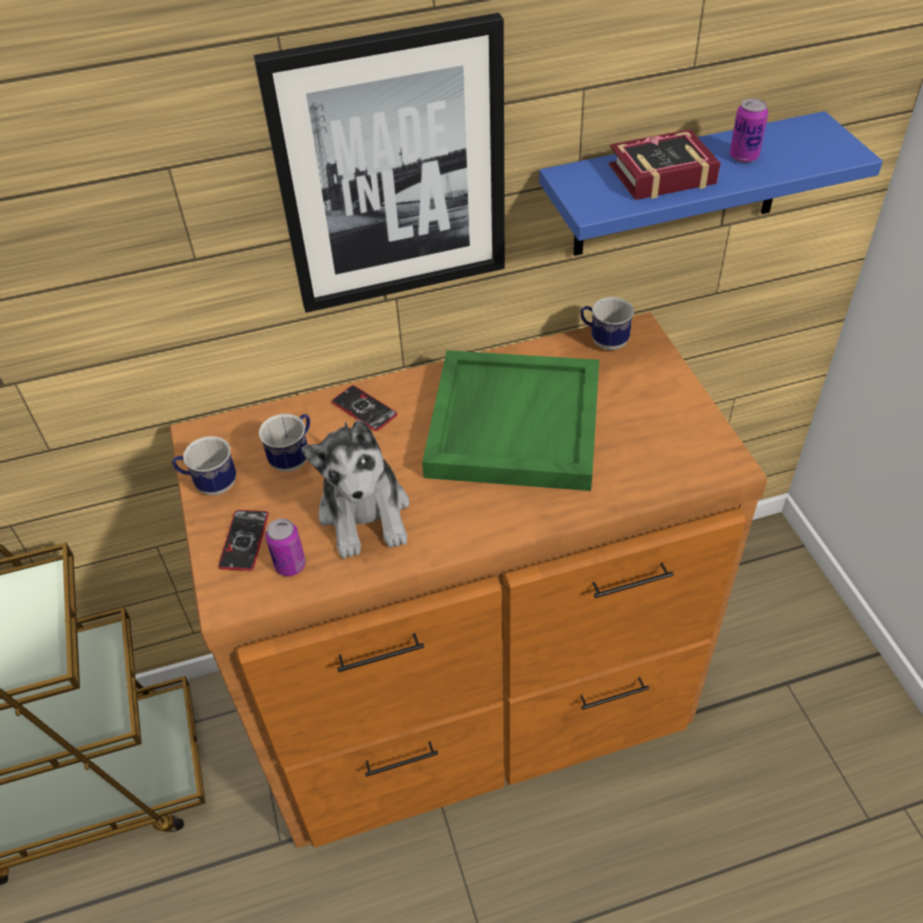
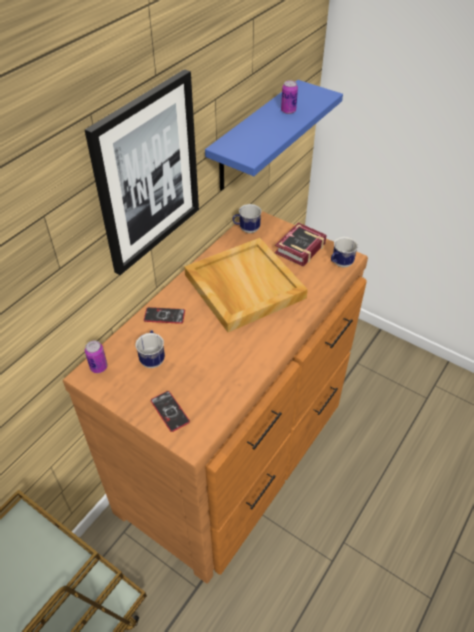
camera: 40 degrees left, 0 degrees up
(210, 485) = (121, 396): mug -> mug (340, 264)
(290, 565) = (206, 408): can -> can (99, 367)
(365, 513) = (217, 363): plush toy -> none
(513, 423) = (243, 286): green tray -> beige tray
(656, 174) = (261, 132): book -> book (298, 249)

